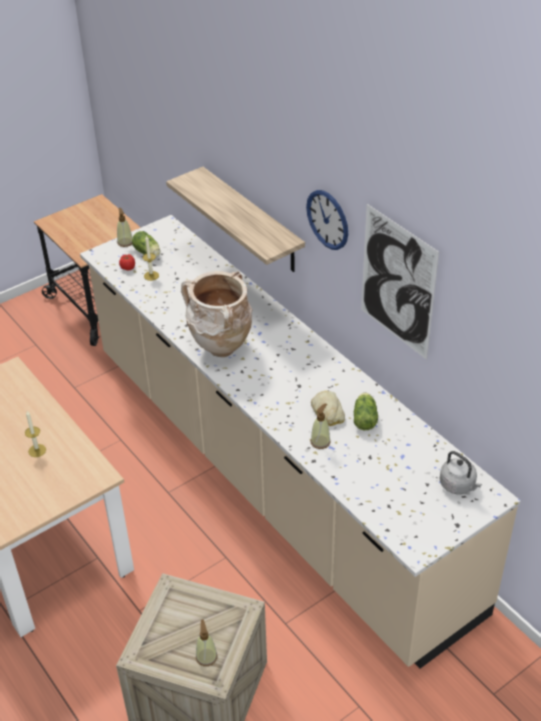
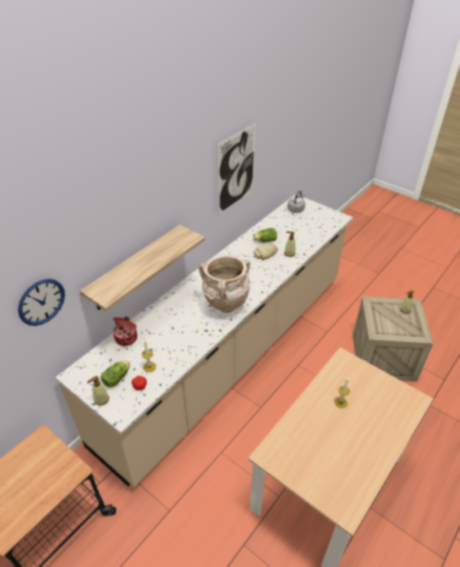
camera: 105 degrees left, 0 degrees up
(204, 262) = (127, 338): none -> cooking pot
(327, 219) = (193, 187): wall clock -> wall clock (41, 302)

